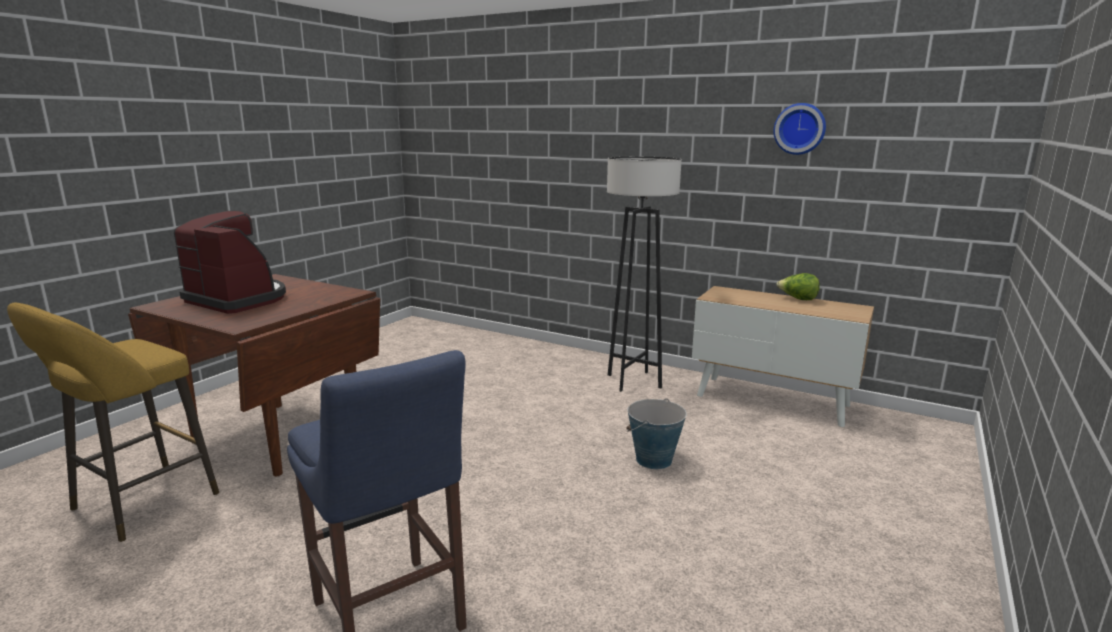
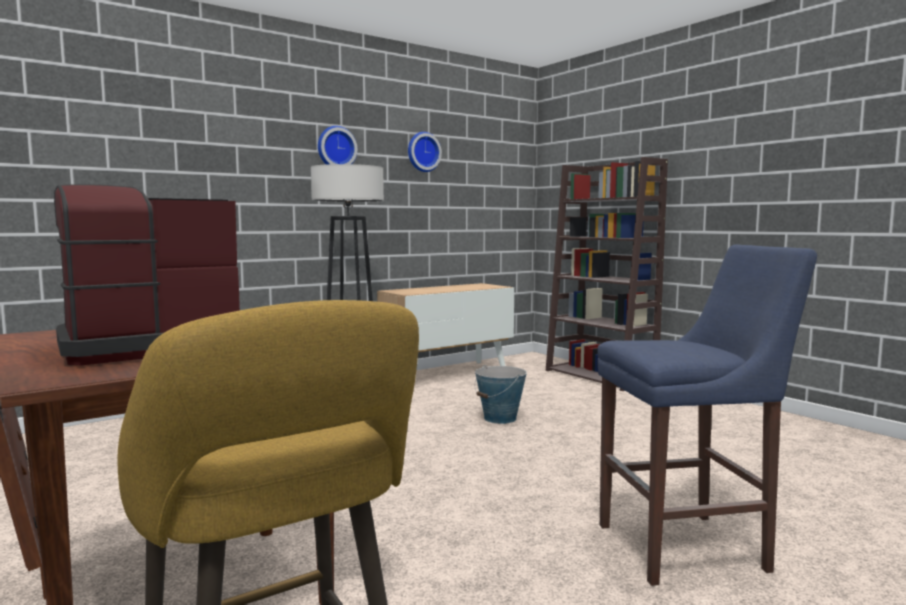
camera: 65 degrees left, 10 degrees down
(685, 130) = (336, 148): none -> wall clock
(797, 299) = (445, 286): lettuce -> none
(930, 496) = (601, 376): none -> brown bookcase

